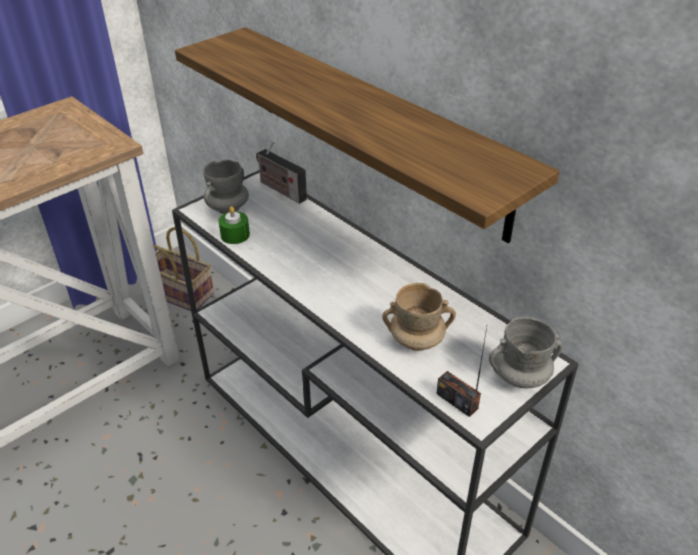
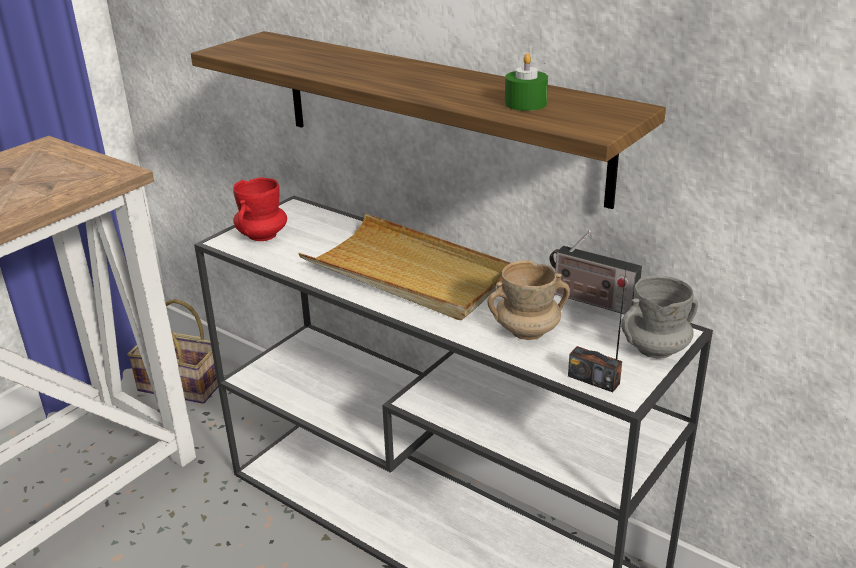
camera: 10 degrees left, 10 degrees down
(228, 207) = (262, 235): grey mug -> red mug
(235, 235) = (280, 259): green candle -> green candle (525, 103)
(280, 190) = (319, 213): radio -> radio (590, 301)
(336, 264) = (409, 273): none -> beige tray

